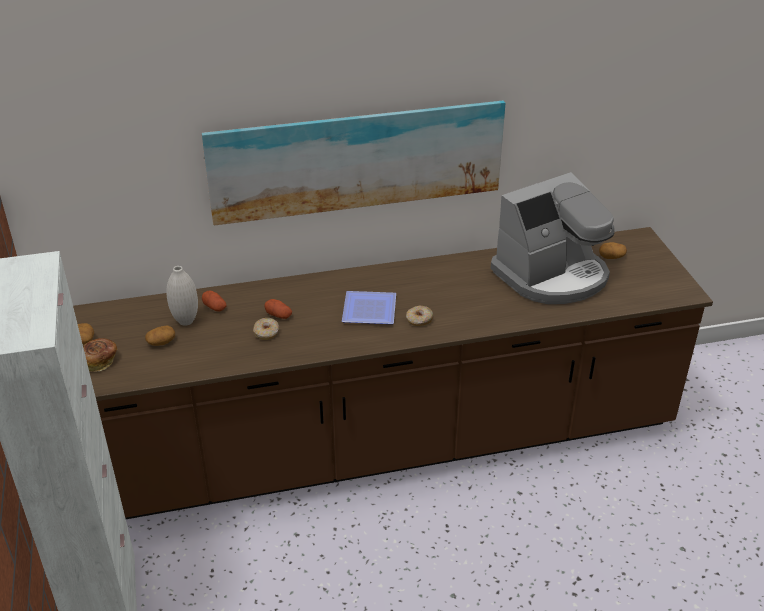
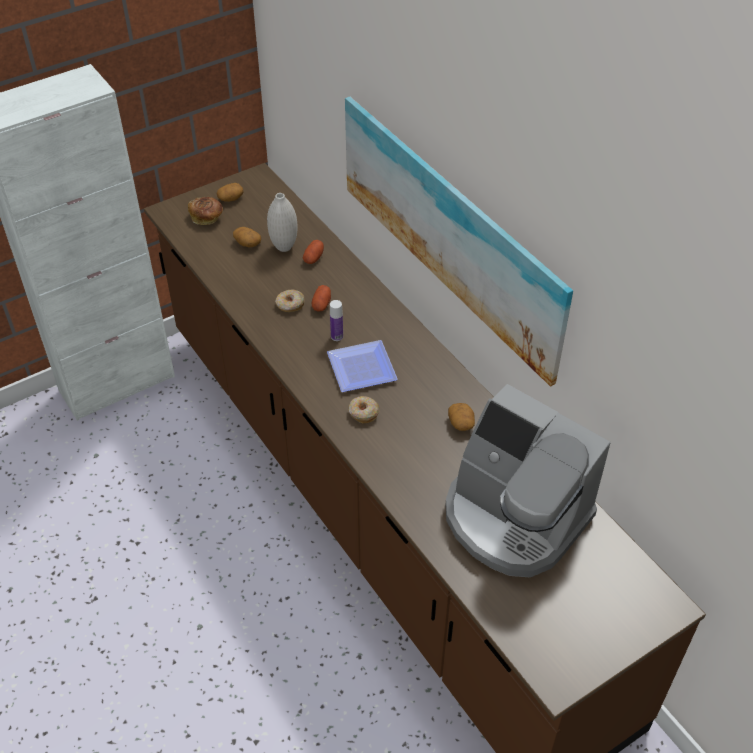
camera: 70 degrees right, 10 degrees up
(324, 315) = (337, 336): none -> bottle
(611, 256) = (596, 576): potato -> potato (461, 423)

